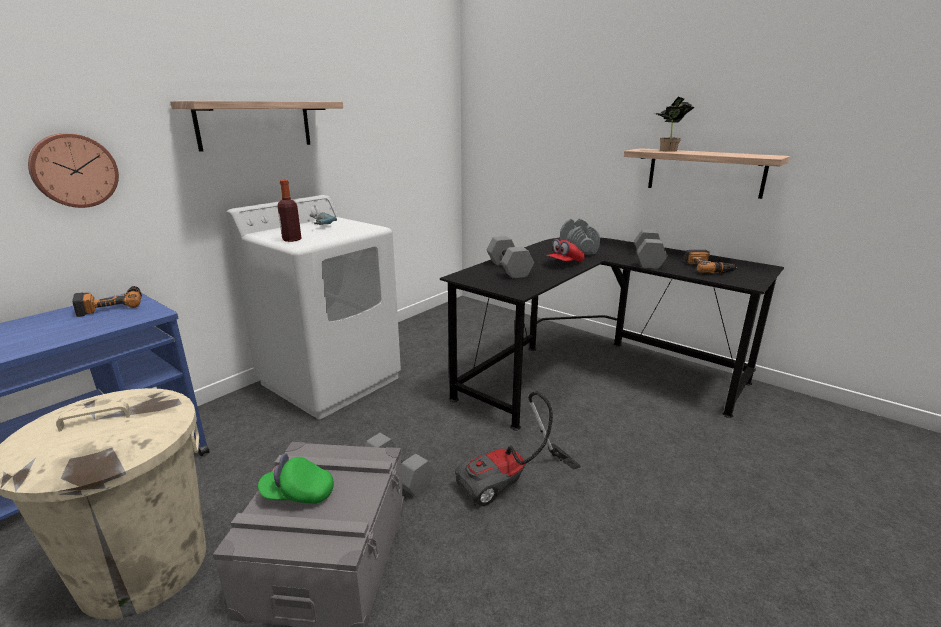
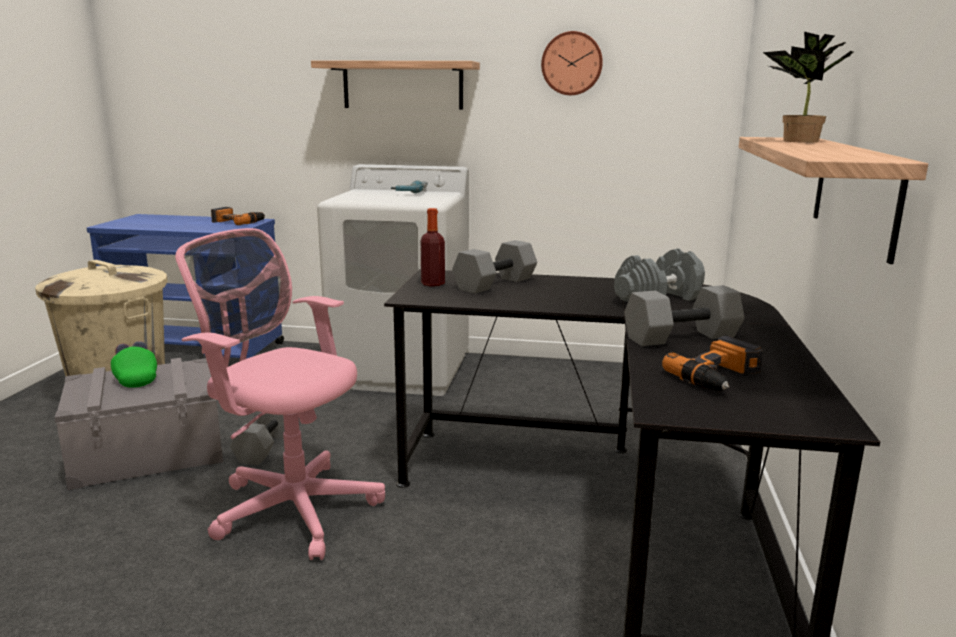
camera: 60 degrees right, 5 degrees down
(74, 170) = (252, 115): wall clock -> wall clock (572, 63)
(292, 240) = (347, 197): bottle -> bottle (433, 284)
(511, 483) = (291, 506): vacuum cleaner -> pink office chair
(564, 263) = (566, 301): red cap -> none

